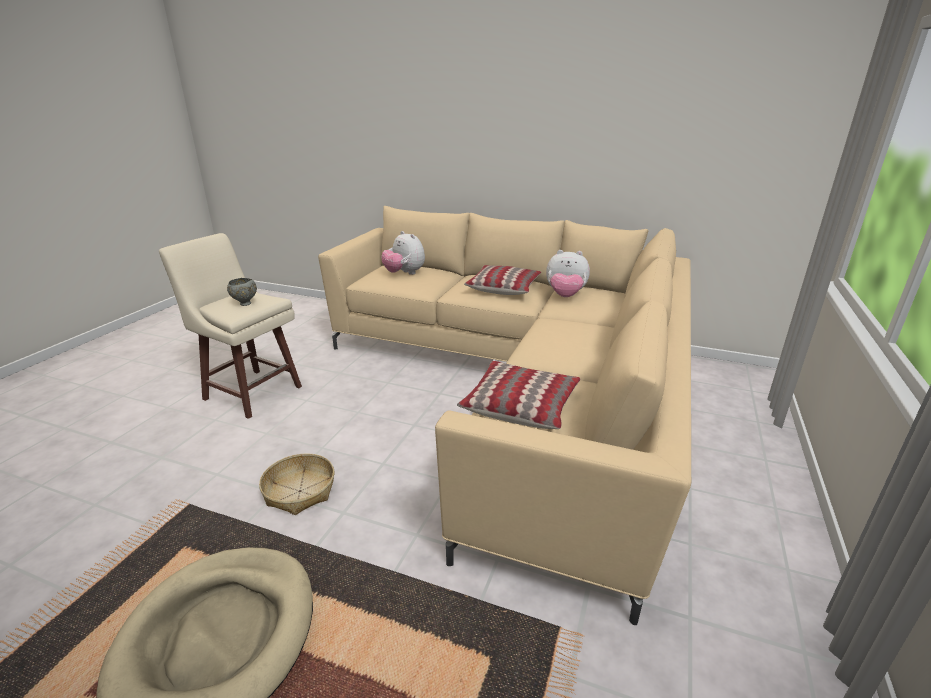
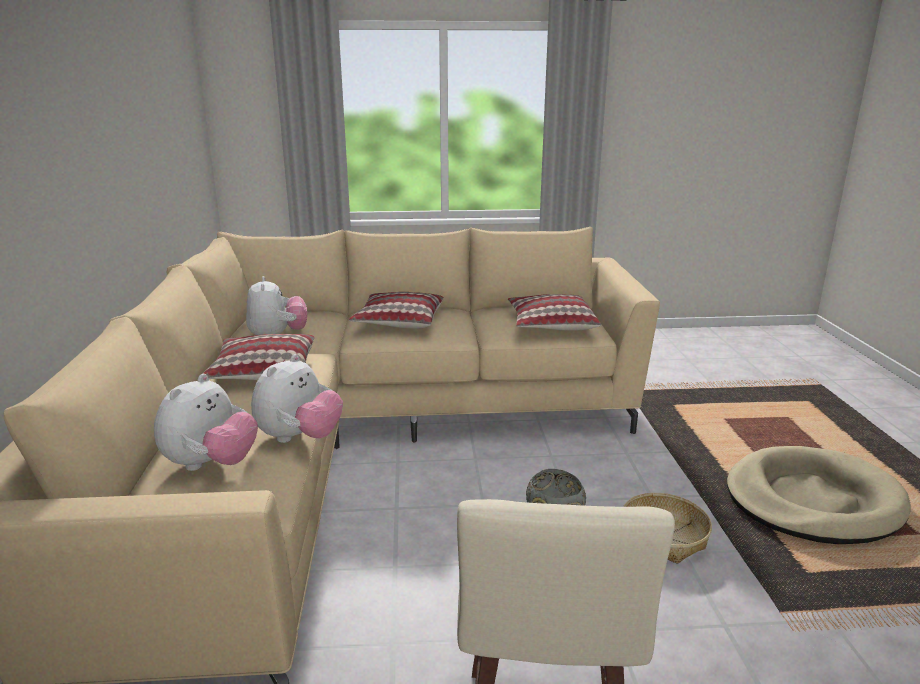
camera: 115 degrees left, 5 degrees down
(412, 291) = (299, 438): none -> plush toy
(574, 335) = (398, 321): none -> pillow

